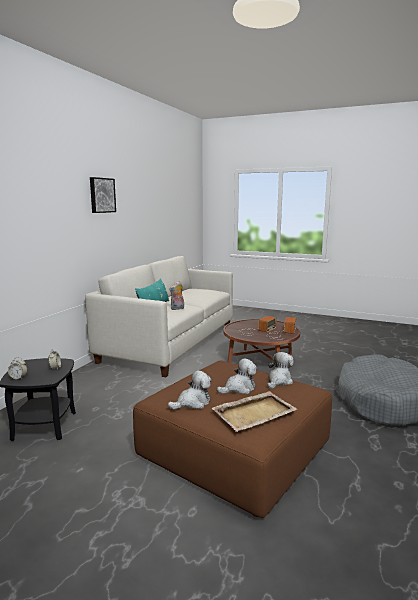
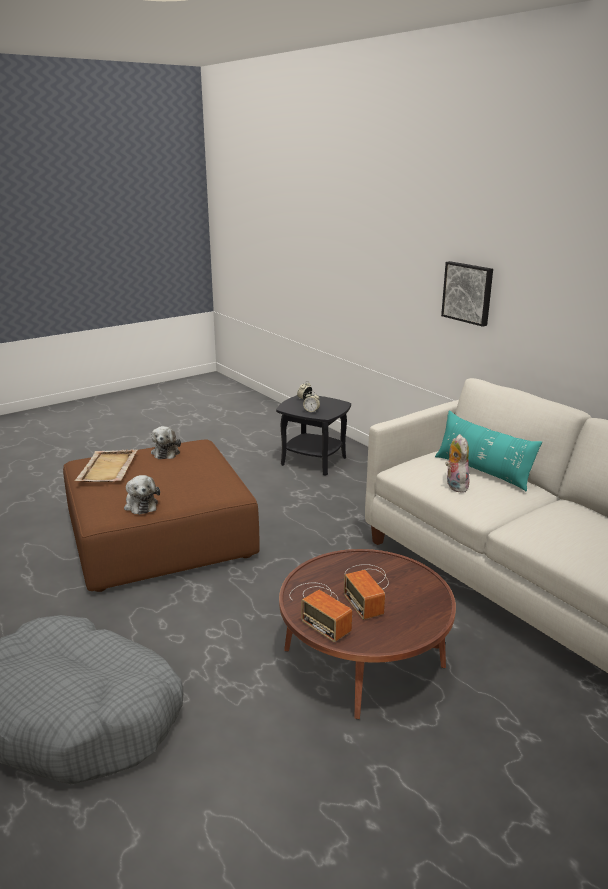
camera: 120 degrees right, 10 degrees up
(101, 195) = (558, 247): picture -> picture (468, 293)
(239, 388) = (156, 476): plush toy -> none

